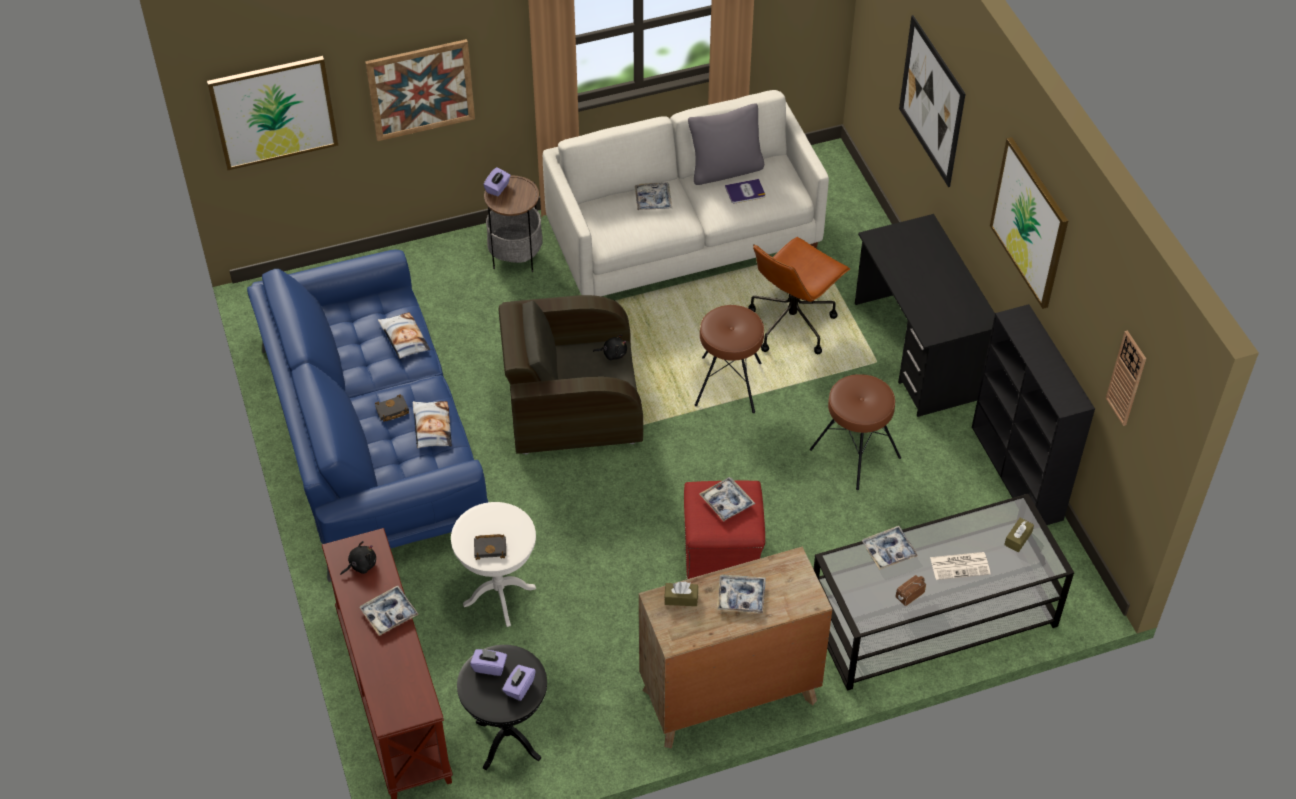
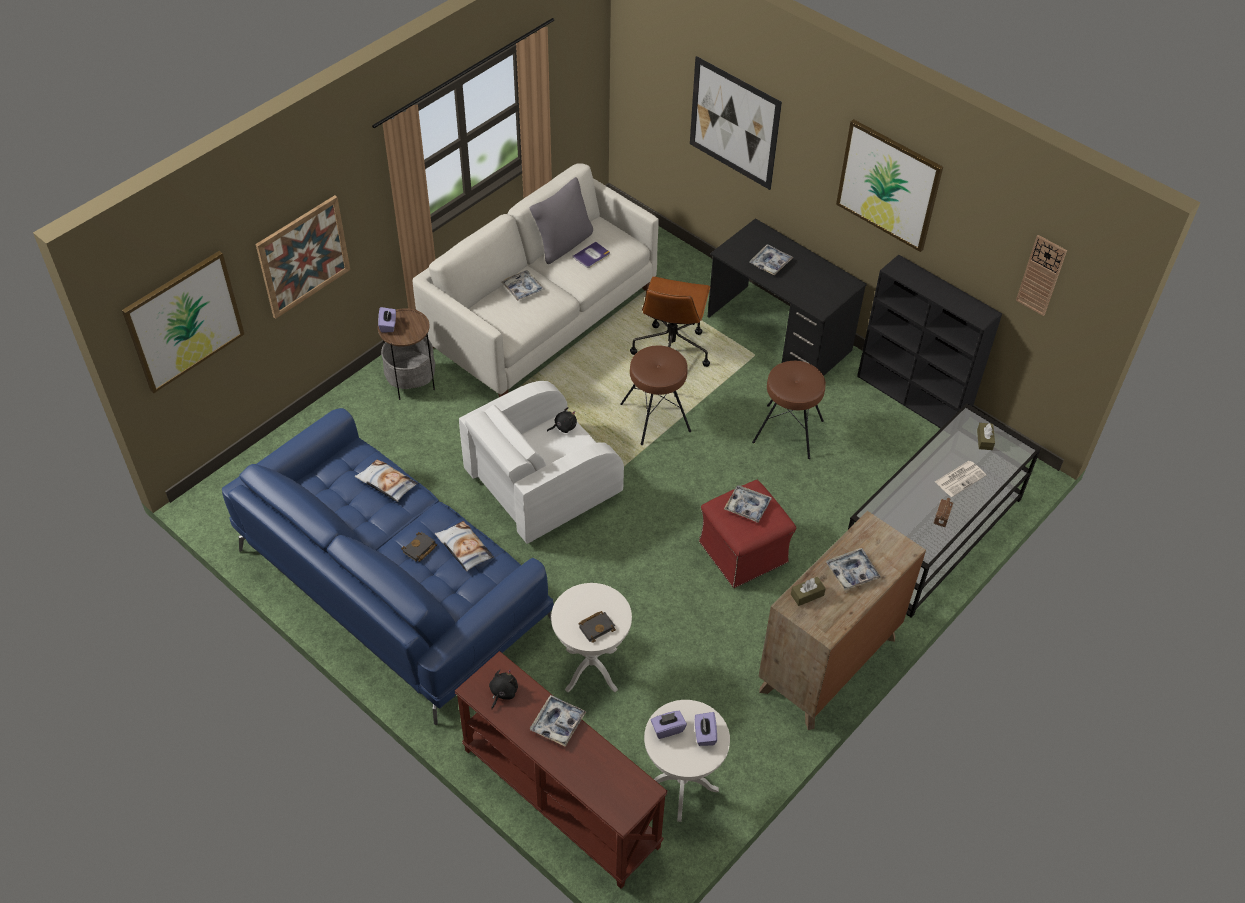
camera: 30 degrees left, 0 degrees up
(508, 740) = (681, 787): black side table -> white side table
(572, 404) = (541, 484): brown armchair -> white armchair
(889, 551) = (902, 490): tray -> tray (770, 263)

